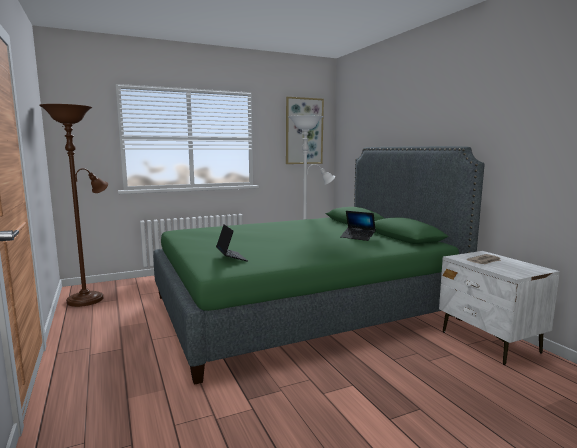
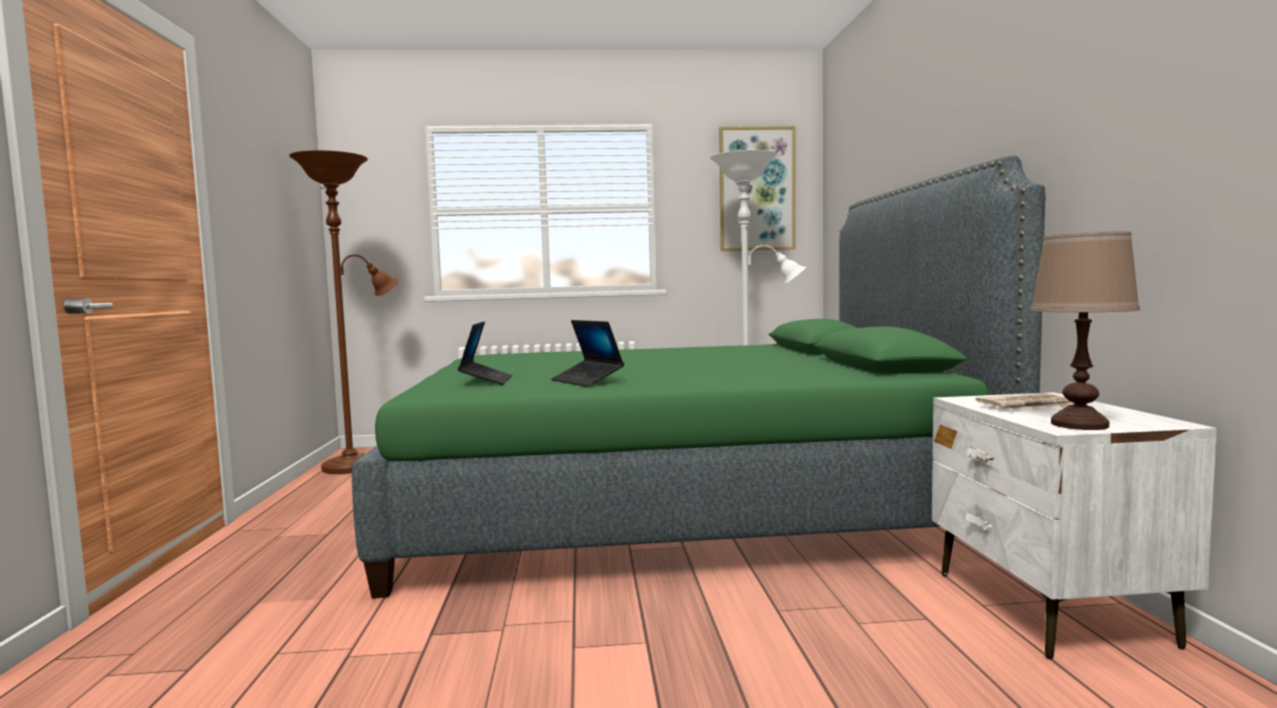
camera: 20 degrees right, 5 degrees down
(357, 237) = (778, 364): laptop -> laptop (587, 381)
(516, 272) = (1079, 425): none -> brown table lamp

